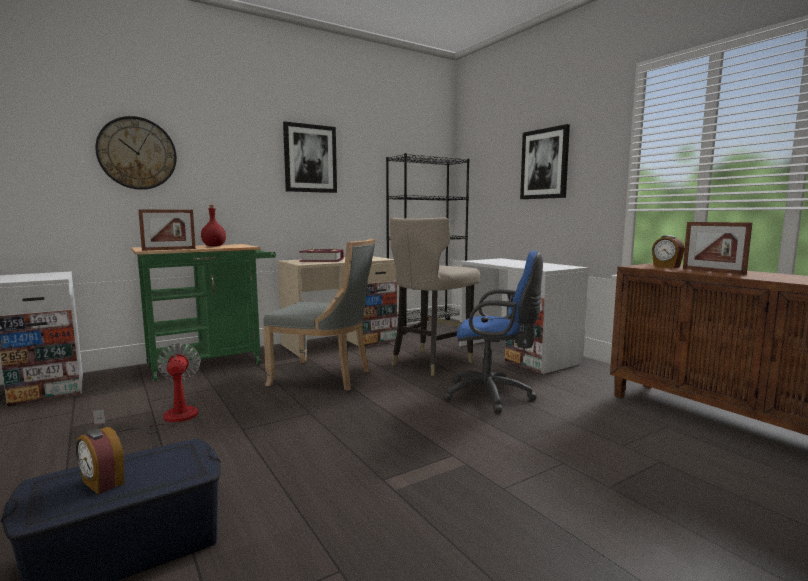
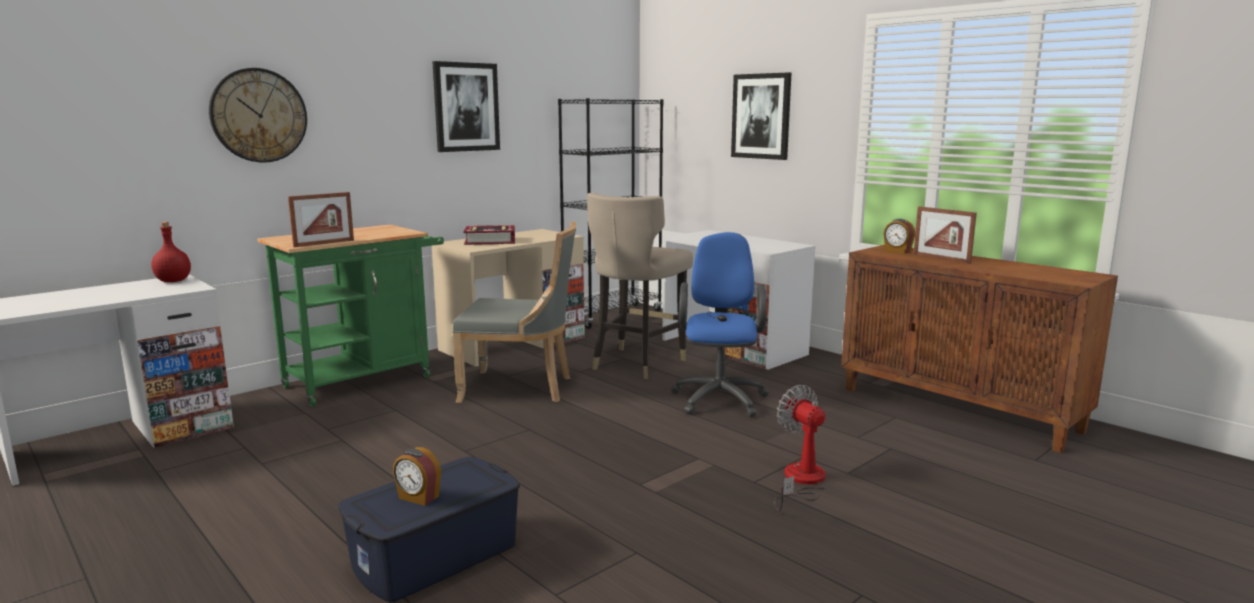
camera: 10 degrees left, 5 degrees up
(168, 420) = (371, 447): fan -> fan (801, 481)
(213, 246) = (365, 233): red bottle -> red bottle (172, 281)
(492, 396) = (720, 397): blue office chair -> blue office chair turned 90 degrees counterclockwise

